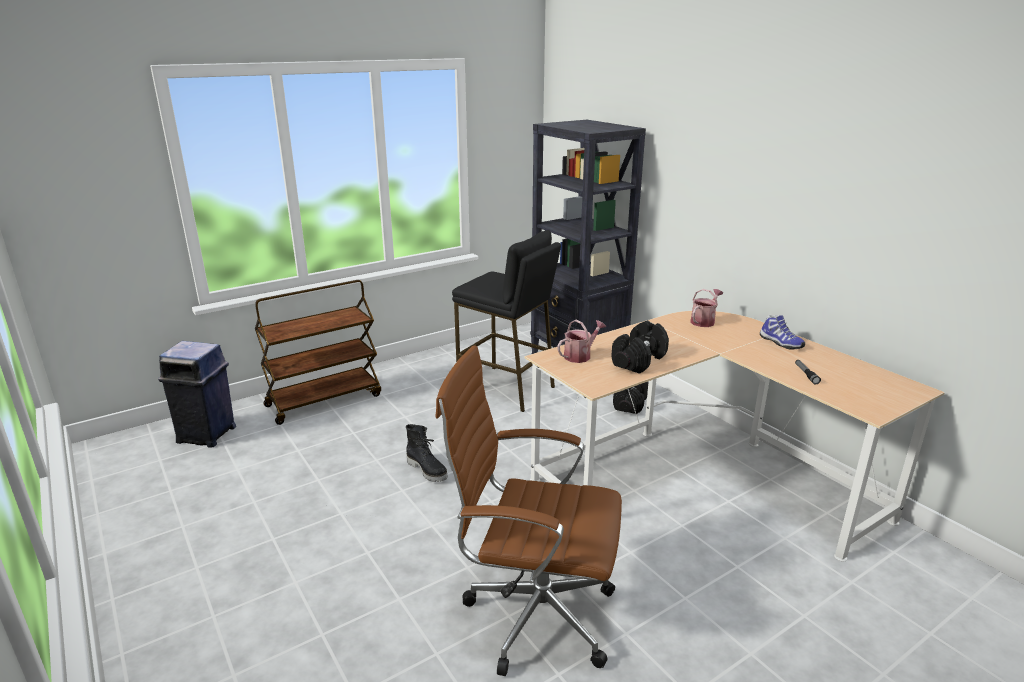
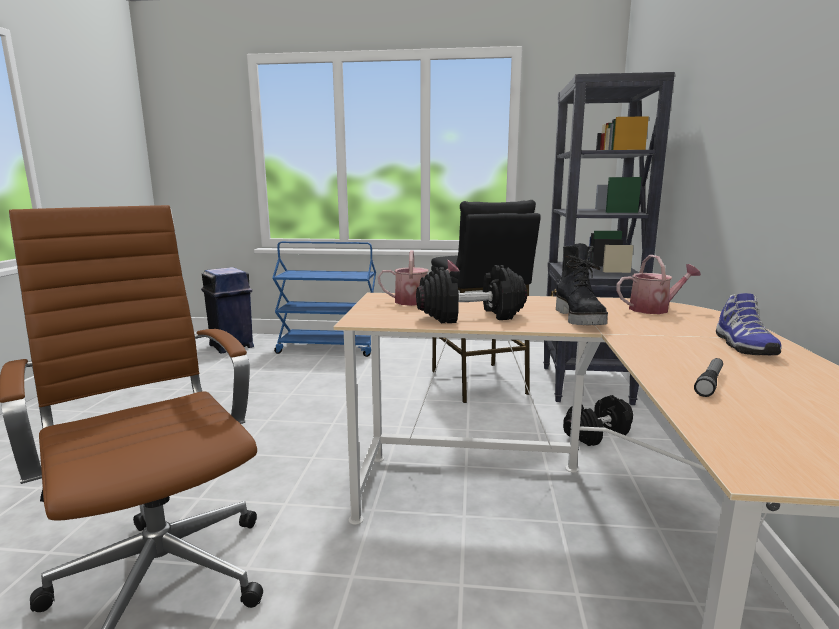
camera: 40 degrees right, 10 degrees down
(324, 400) = (329, 348): brown cart -> blue cart
(428, 470) = (310, 414): black boot -> black boot (580, 319)

